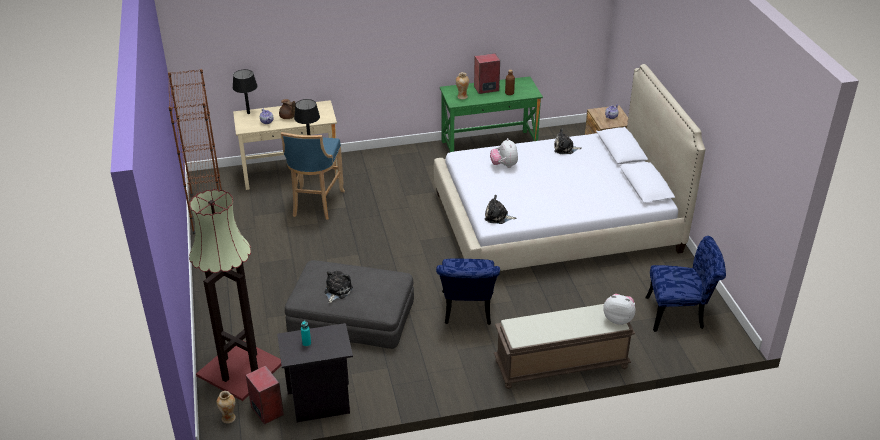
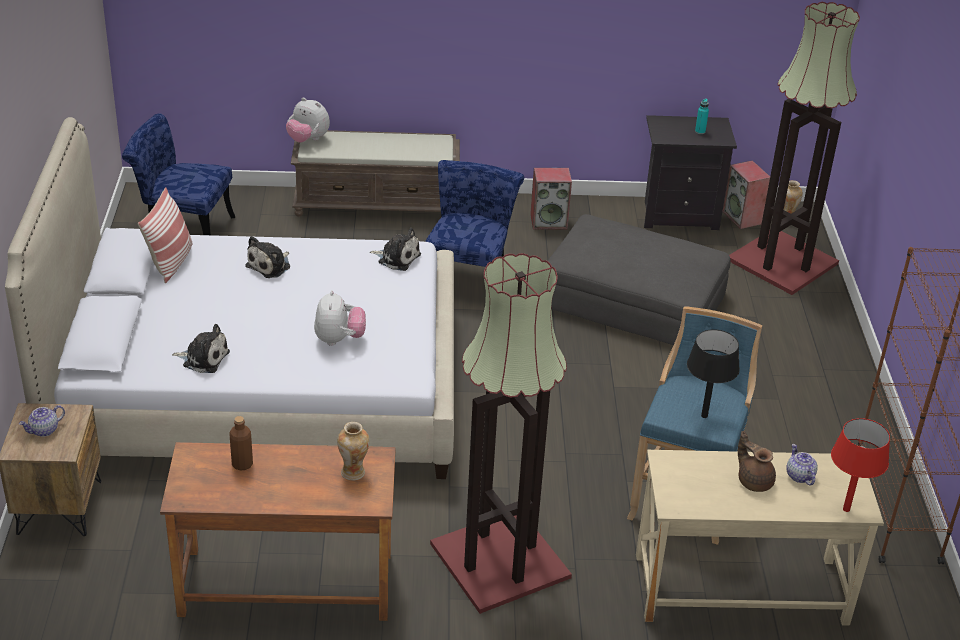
camera: 170 degrees left, 0 degrees up
(248, 113) = (846, 509): black table lamp -> red table lamp
(337, 291) = (657, 246): plush toy -> plush toy (270, 266)
(401, 166) = (499, 562): none -> floor lamp
(486, 88) = (287, 488): speaker -> speaker (549, 221)
(489, 146) = (286, 585): green desk -> brown desk
(624, 193) = (171, 262): none -> pillow

